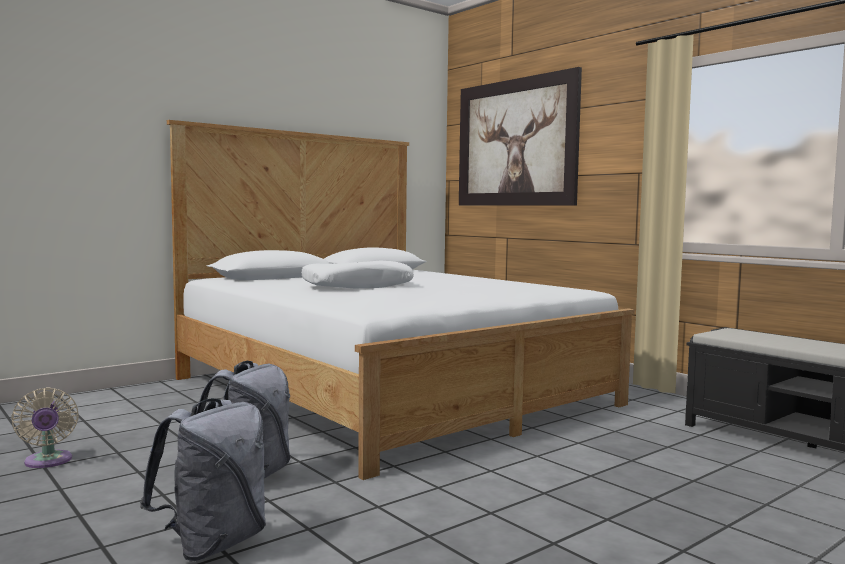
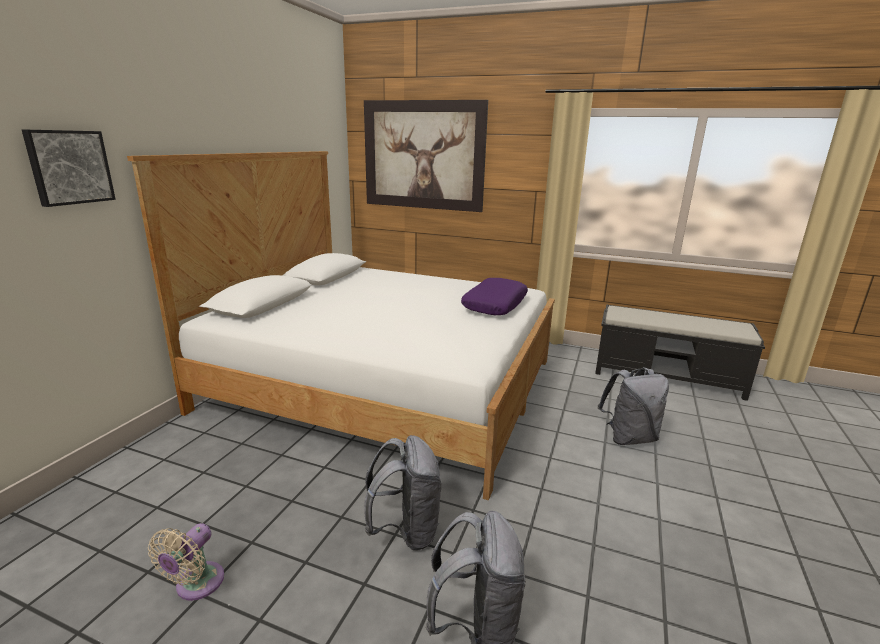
camera: 30 degrees left, 15 degrees up
(48, 462) = (196, 585): beige fan -> beige fan turned 75 degrees clockwise
(114, 123) = (69, 167): none -> picture
(357, 286) = (376, 315): white pillow -> none
(510, 292) = (494, 305): none -> purple pillow
(635, 479) = (629, 437): none -> grey backpack

